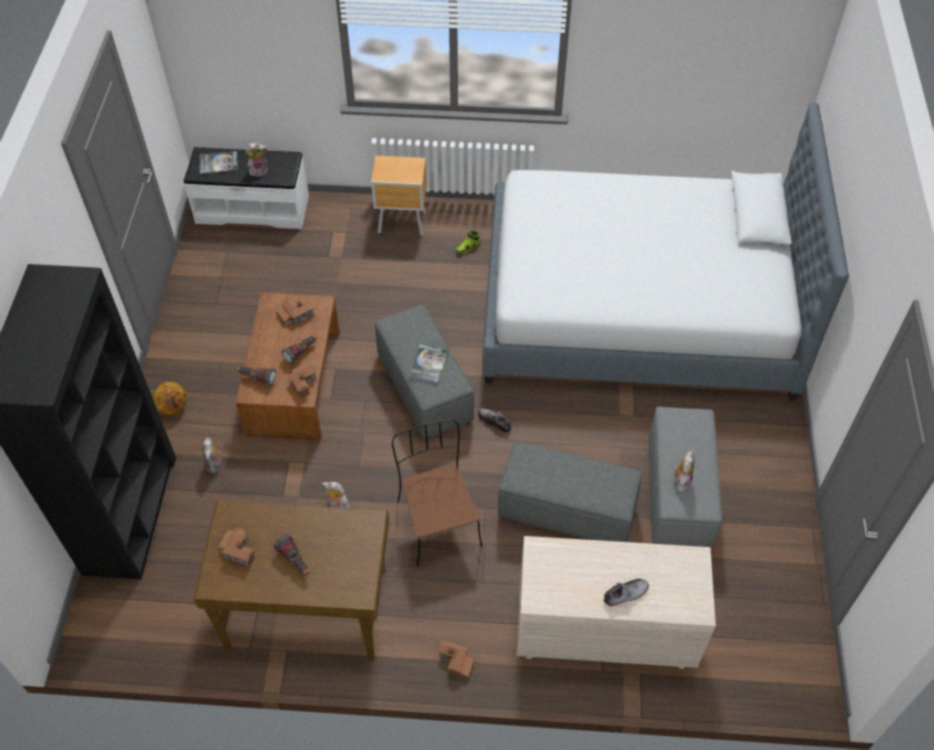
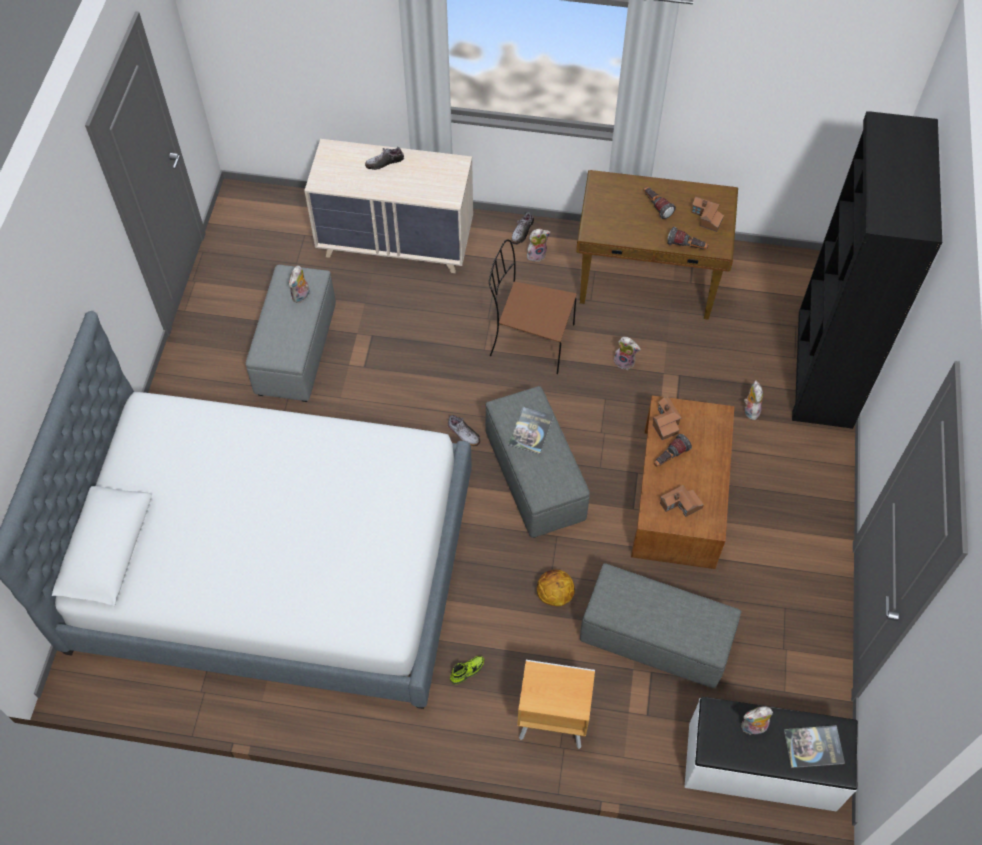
camera: 175 degrees left, 5 degrees up
(173, 407) = (806, 475): basketball -> basketball (554, 595)
(257, 379) = (715, 430): flashlight -> flashlight (686, 246)
(436, 632) = (536, 254): none -> plush toy
(437, 522) = (529, 340): brown chair -> brown chair turned 120 degrees clockwise
(455, 662) = (522, 232): toy house -> shoe
(567, 510) = (406, 341): grey ottoman -> grey ottoman (653, 638)

